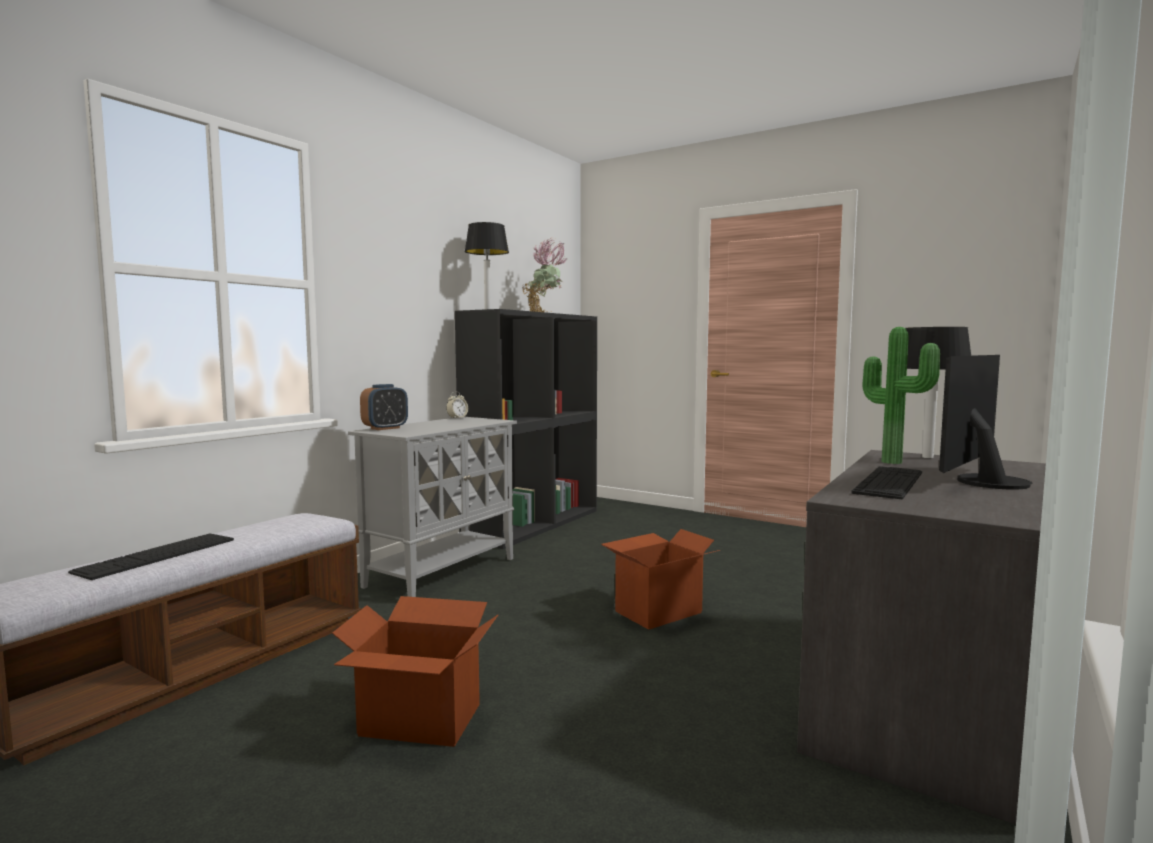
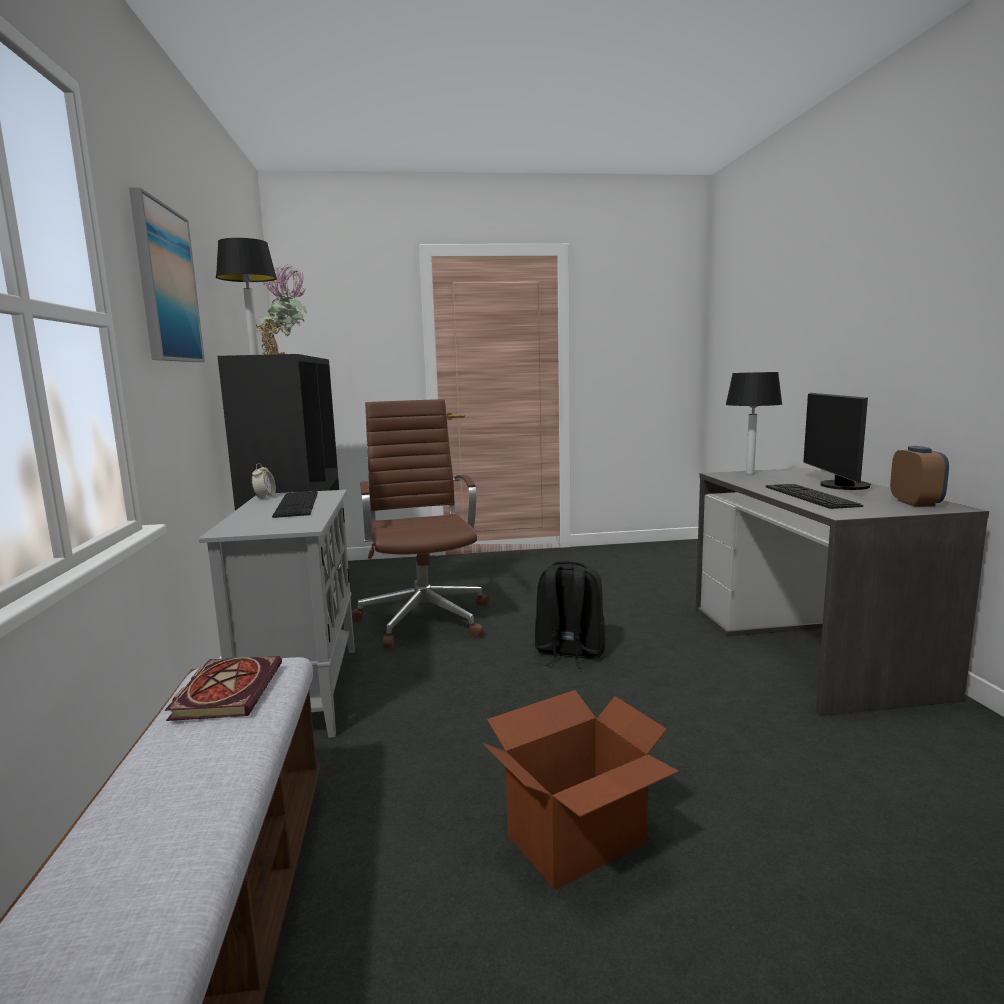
camera: 40 degrees left, 5 degrees up
(157, 555) = (170, 803): keyboard -> keyboard (297, 504)
(280, 523) = (227, 690): none -> book
(385, 428) = (237, 525): alarm clock -> alarm clock (915, 503)
(395, 260) = (166, 285): none -> picture
(597, 552) = (424, 618): none -> brown office chair
(657, 611) = (569, 653): cardboard box -> black backpack
(894, 462) = (750, 480): potted plant -> none

